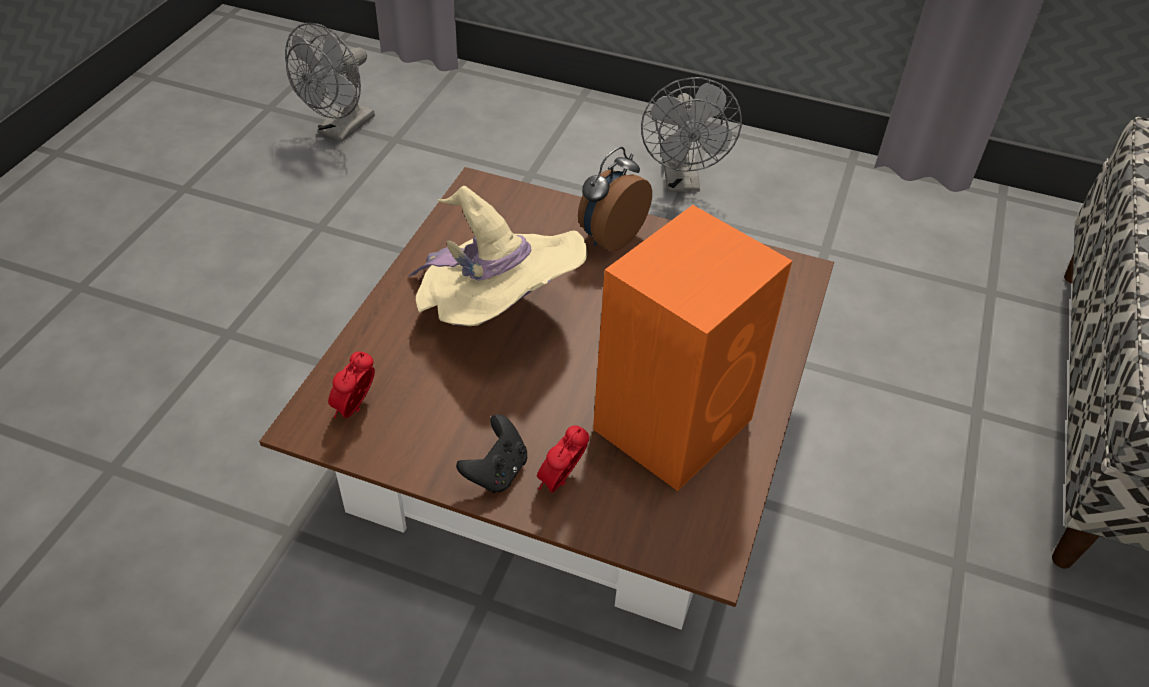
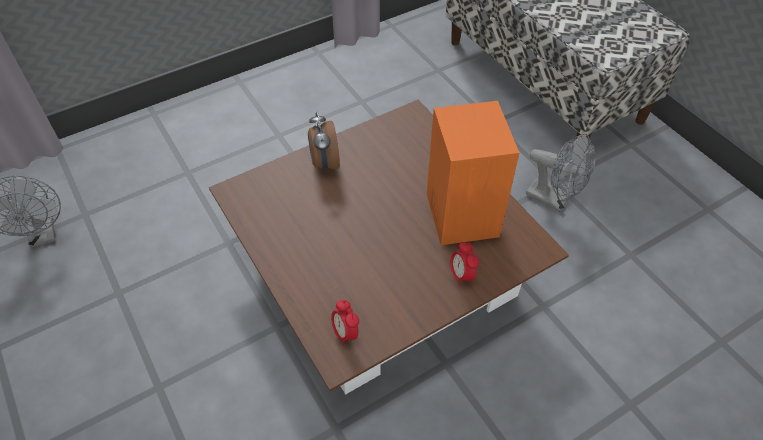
camera: 50 degrees left, 5 degrees up
(496, 313) = (333, 237): beige hat -> none
(496, 471) = (435, 296): black game controller -> none
(682, 182) = (263, 118): grey fan -> grey fan (554, 199)

